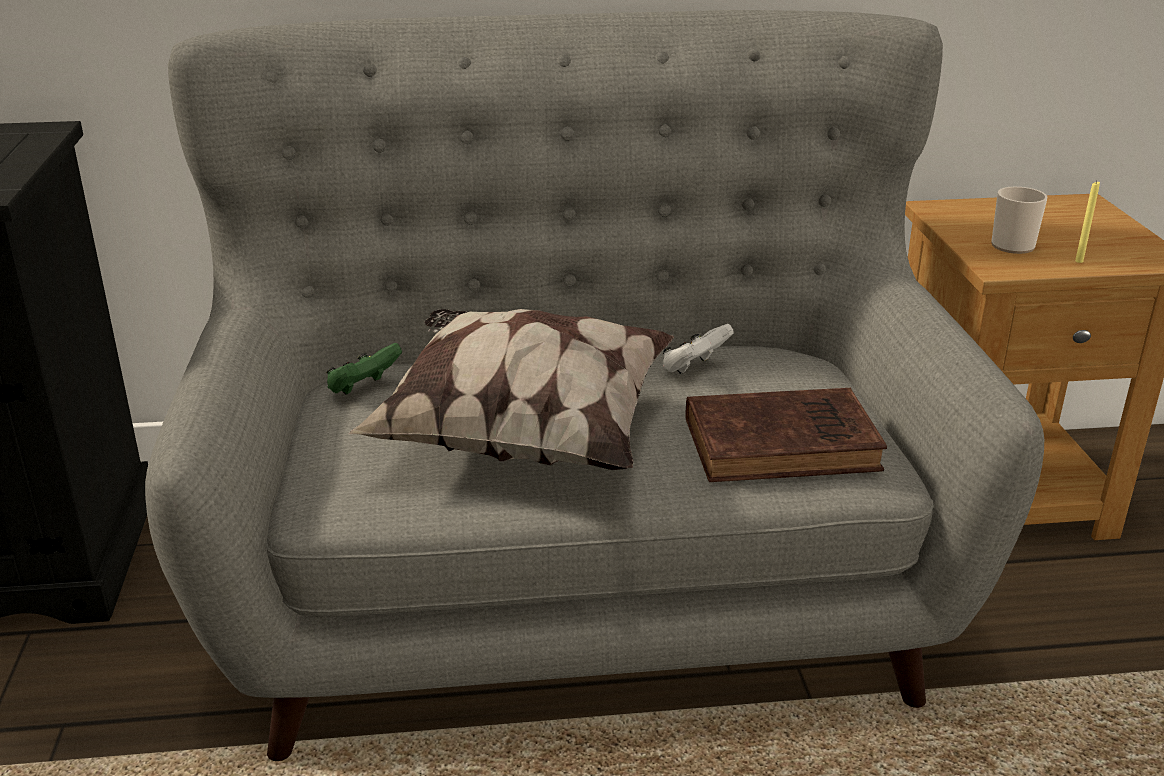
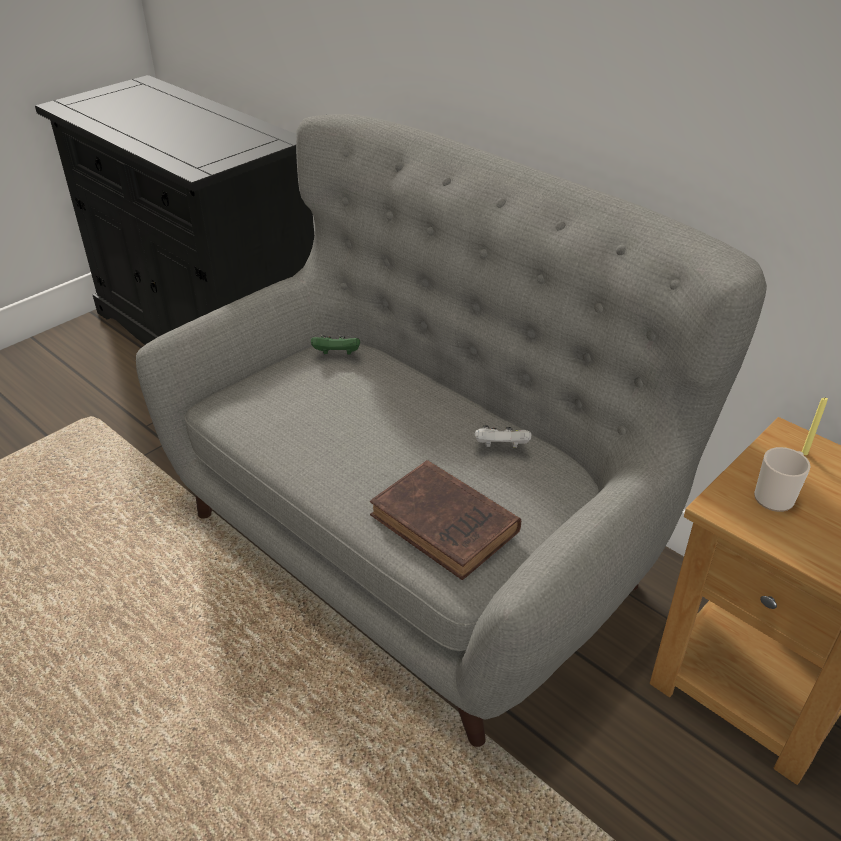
camera: 50 degrees right, 10 degrees up
(523, 434) = (347, 427): pillow -> none
(1079, 261) = (796, 542): yellow candle -> yellow candle (804, 453)

